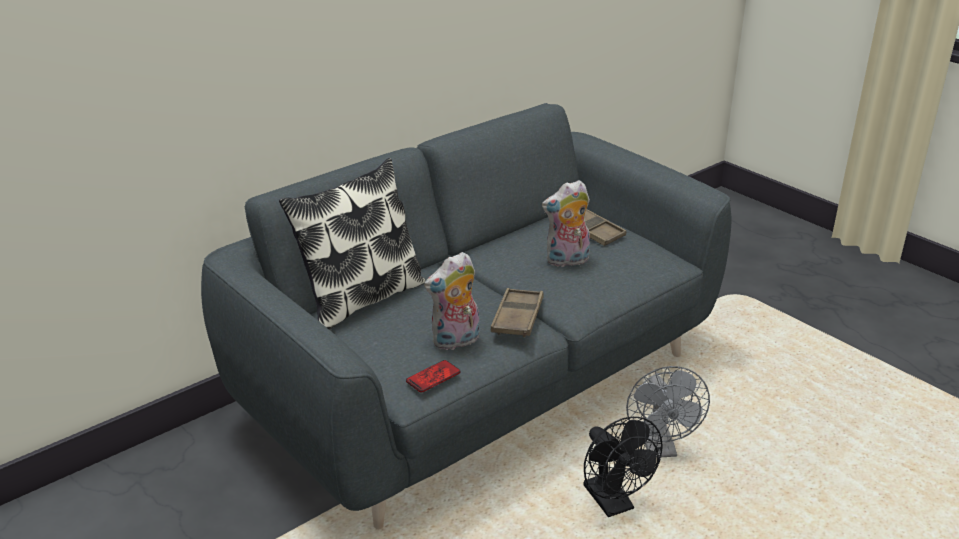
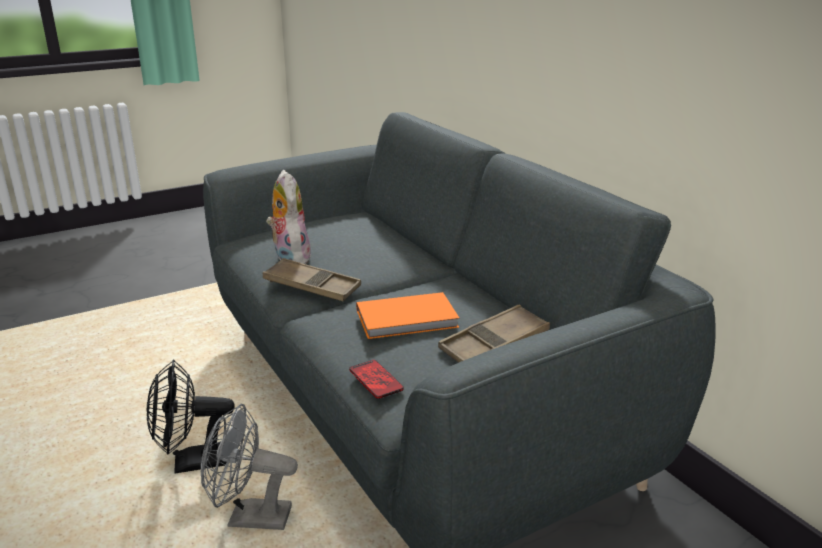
camera: 100 degrees right, 5 degrees down
(360, 299) = (377, 225): pillow -> none
(433, 377) = (247, 248): phone -> phone (376, 380)
(567, 261) = (408, 319): plush toy -> orange book

